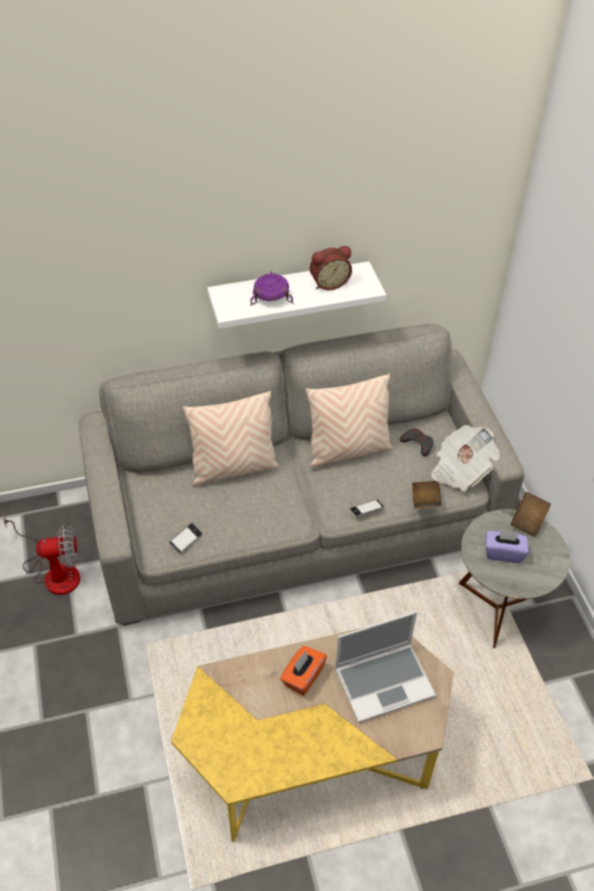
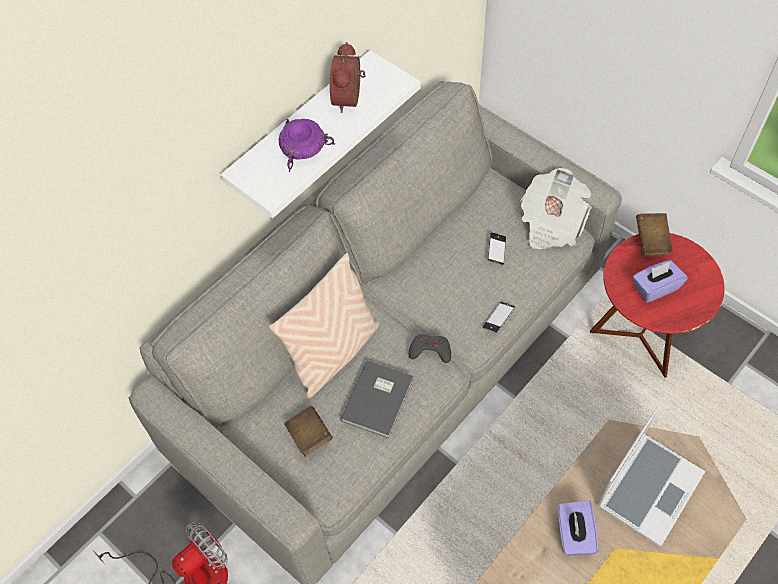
camera: 30 degrees left, 10 degrees up
(186, 540) = (348, 464): phone -> phone (496, 250)
(239, 512) = (379, 399): none -> grey book
(303, 677) = (574, 534): orange tissue box -> purple tissue box
(329, 282) = (350, 98): alarm clock -> alarm clock turned 150 degrees clockwise
(348, 450) = (432, 265): beige pillow -> none
(417, 443) = (491, 218): grey game controller -> grey game controller (430, 350)
(425, 501) = (545, 276): brown book -> brown book (309, 436)
(497, 609) = (640, 337): grey side table -> red side table

